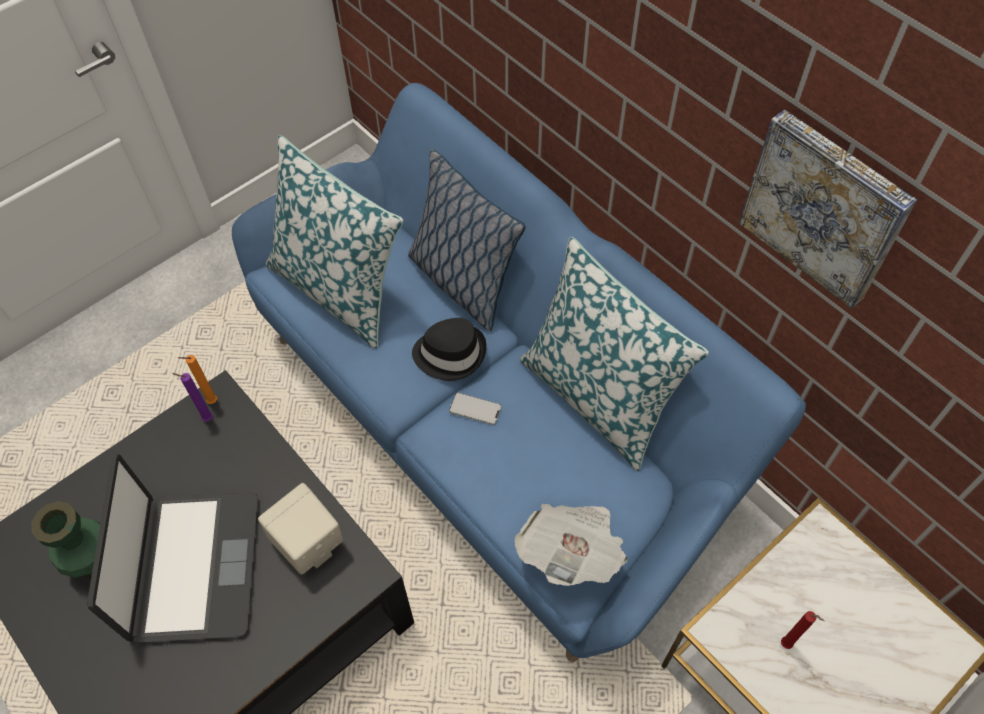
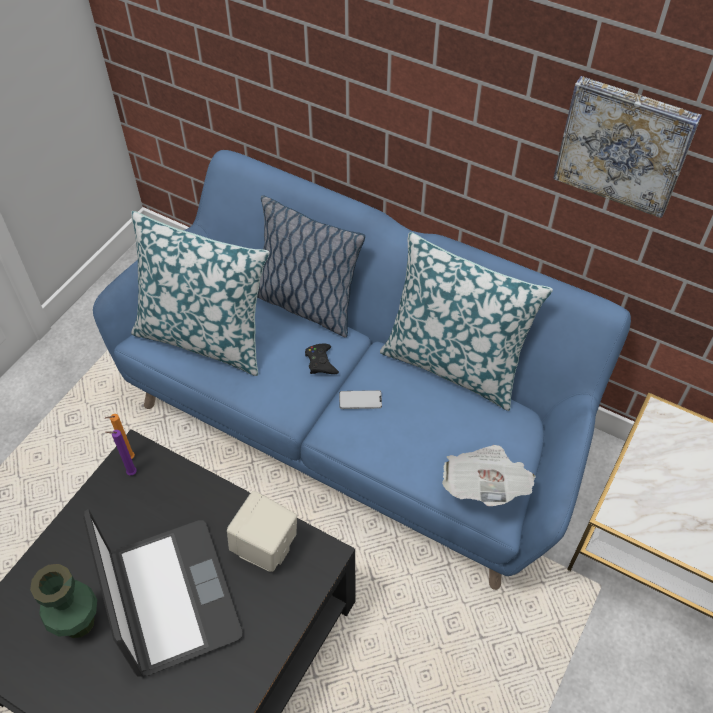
camera: 20 degrees left, 5 degrees down
(450, 353) = (321, 362): black hat -> black game controller
(787, 645) = (672, 507): red candle -> none

